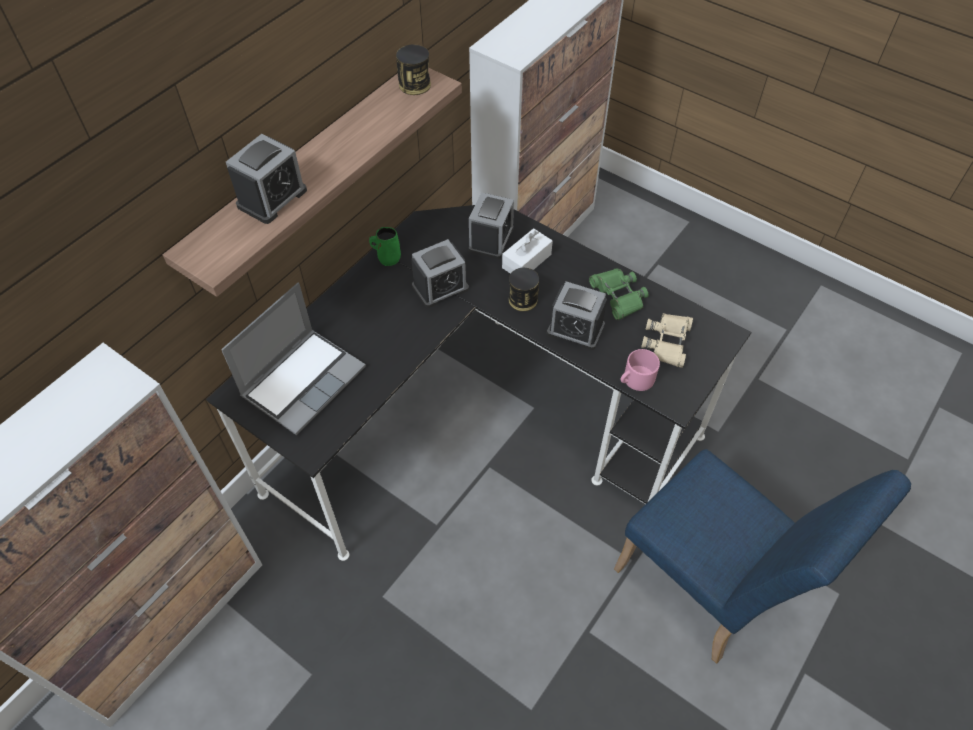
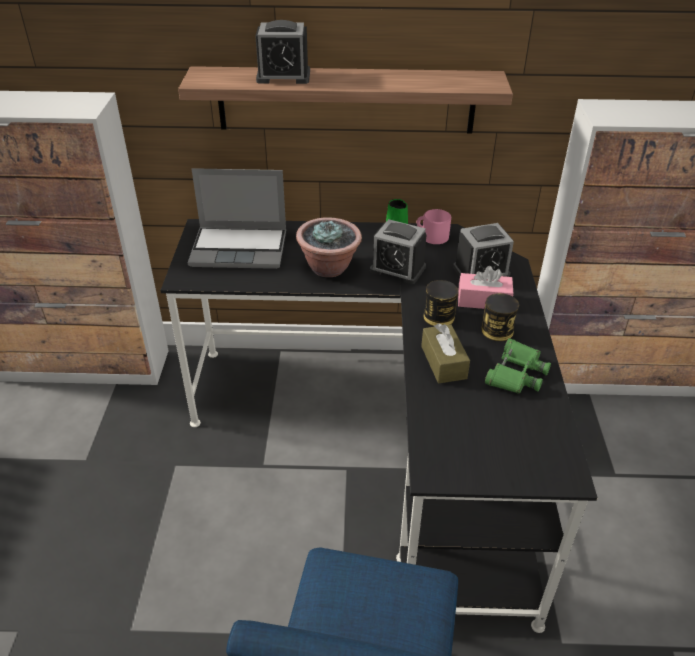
camera: 55 degrees right, 15 degrees down
(396, 331) = (329, 267): none -> potted plant
(414, 85) = (477, 79): can -> can (497, 330)
(526, 261) = (483, 300): white tissue box -> pink tissue box
(575, 329) = (443, 362): alarm clock -> brown tissue box
(635, 379) = (430, 428): pink mug -> pink mug (431, 236)
(667, 342) = (502, 432): beige binoculars -> none

